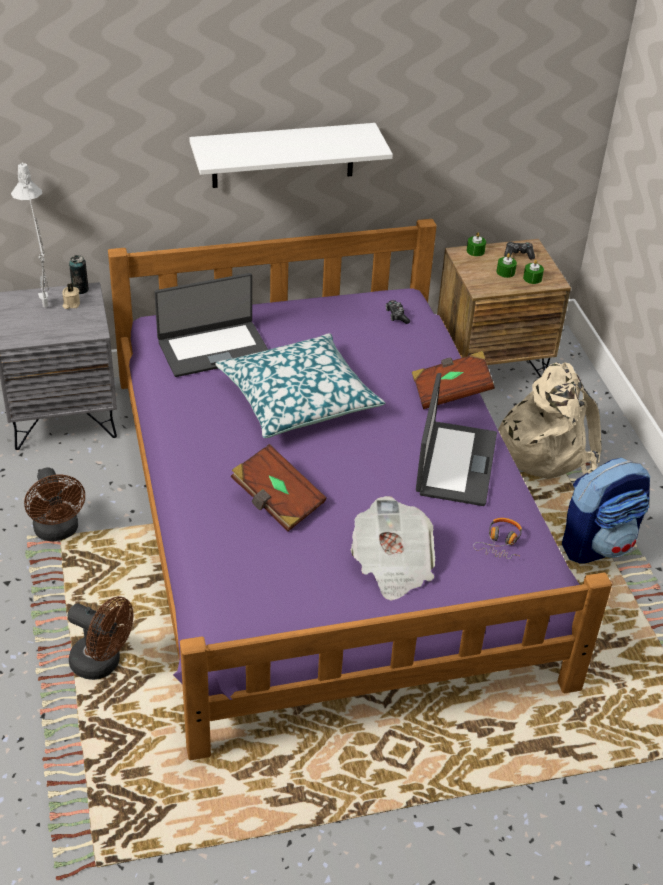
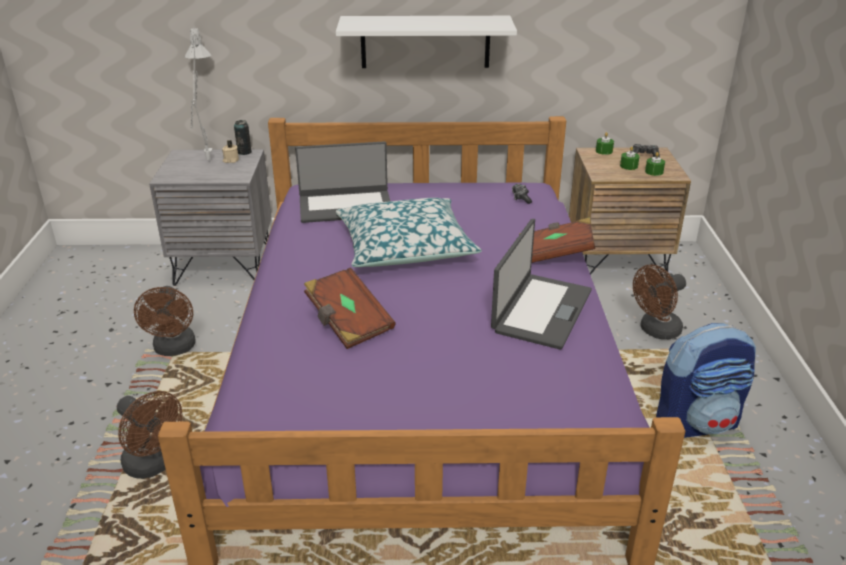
camera: 15 degrees right, 10 degrees down
(392, 565) = (443, 391): newspaper -> none
(500, 543) = (569, 385): headphones -> none
(545, 446) = (655, 331): beige backpack -> brown fan

